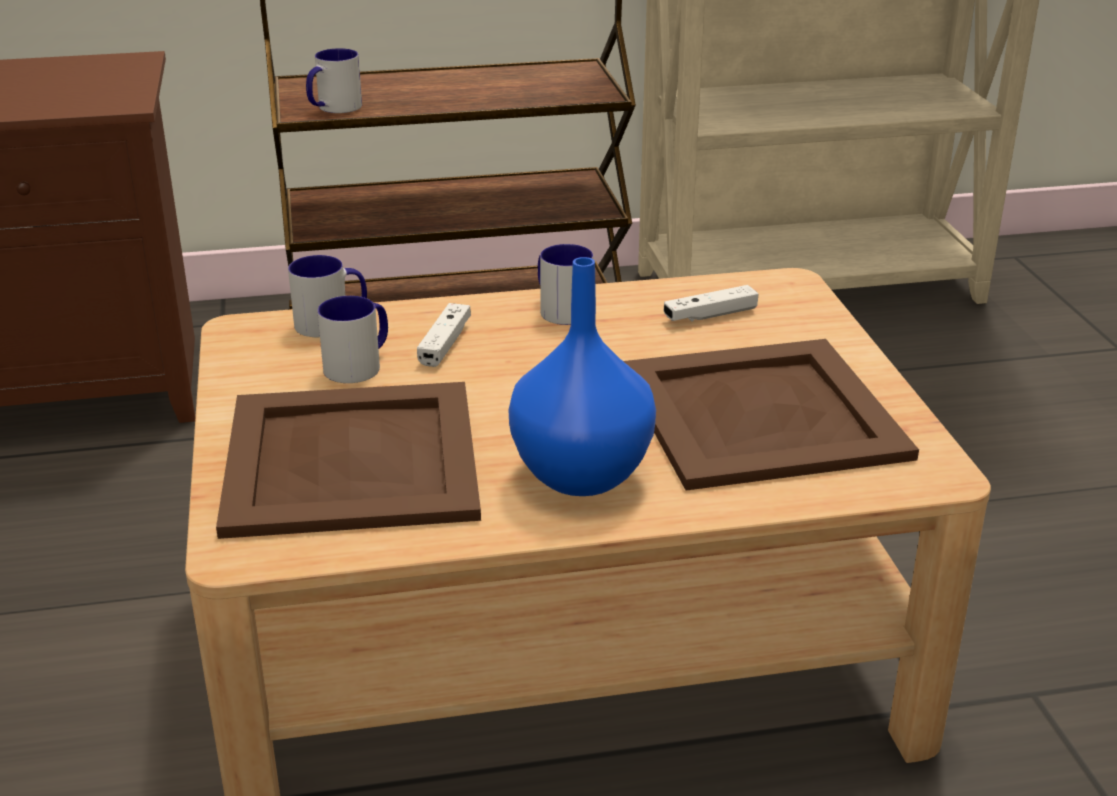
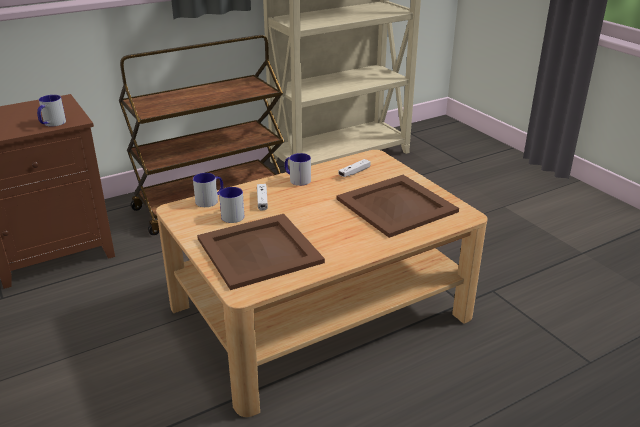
camera: 20 degrees left, 0 degrees up
(333, 108) = (160, 110): mug -> mug (52, 124)
(580, 476) = (349, 240): blue vase -> none

